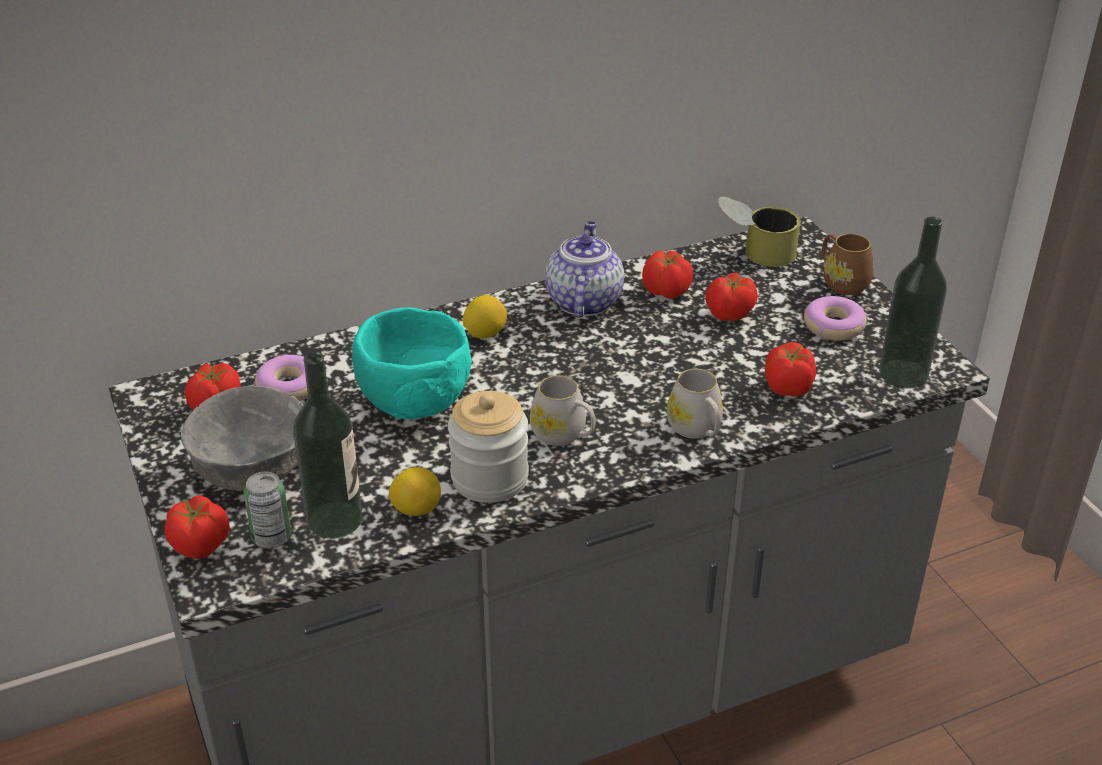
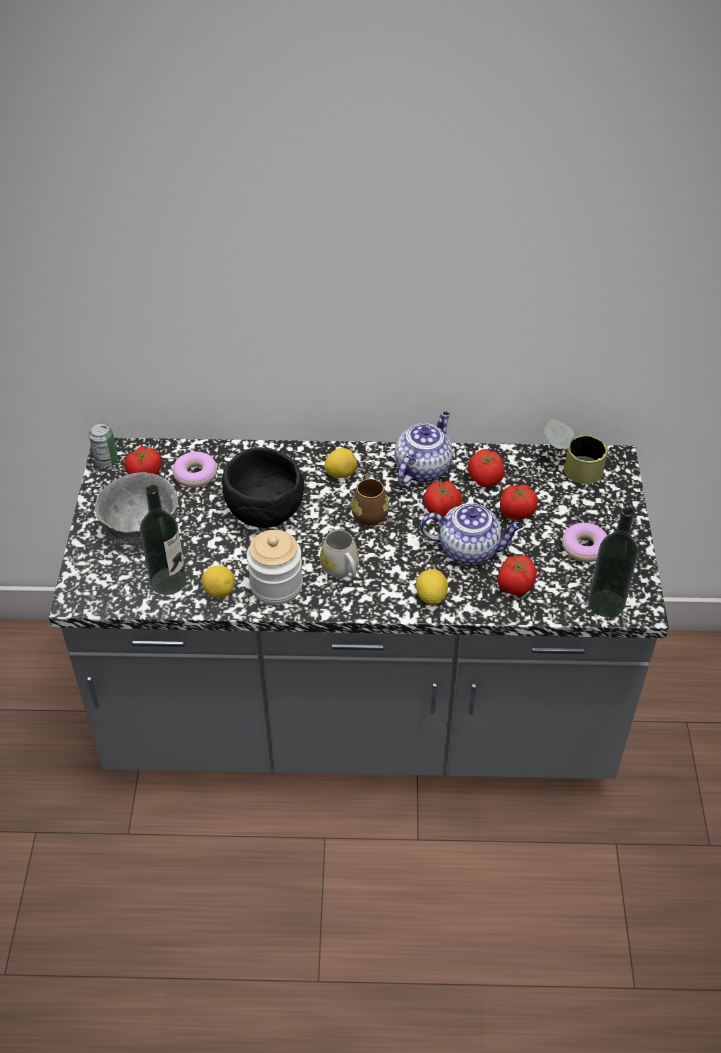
camera: 25 degrees right, 10 degrees up
(201, 545) = (85, 571): tomato -> tomato (442, 510)
(272, 537) = (126, 580): can -> can (106, 461)
(413, 404) = (263, 513): turquoise bowl -> black bowl
(697, 430) = (431, 597): white mug -> lemon
(705, 367) = (470, 550): none -> teapot
(841, 282) = (618, 511): brown mug -> brown mug (369, 511)

